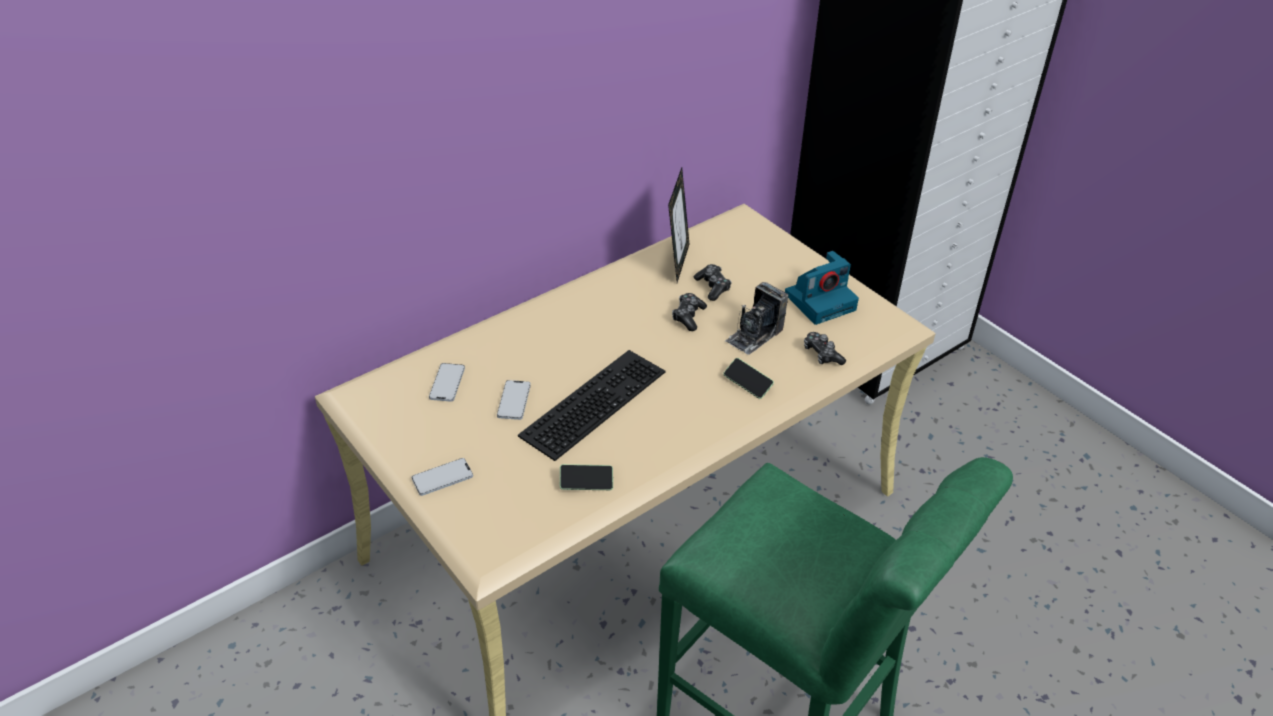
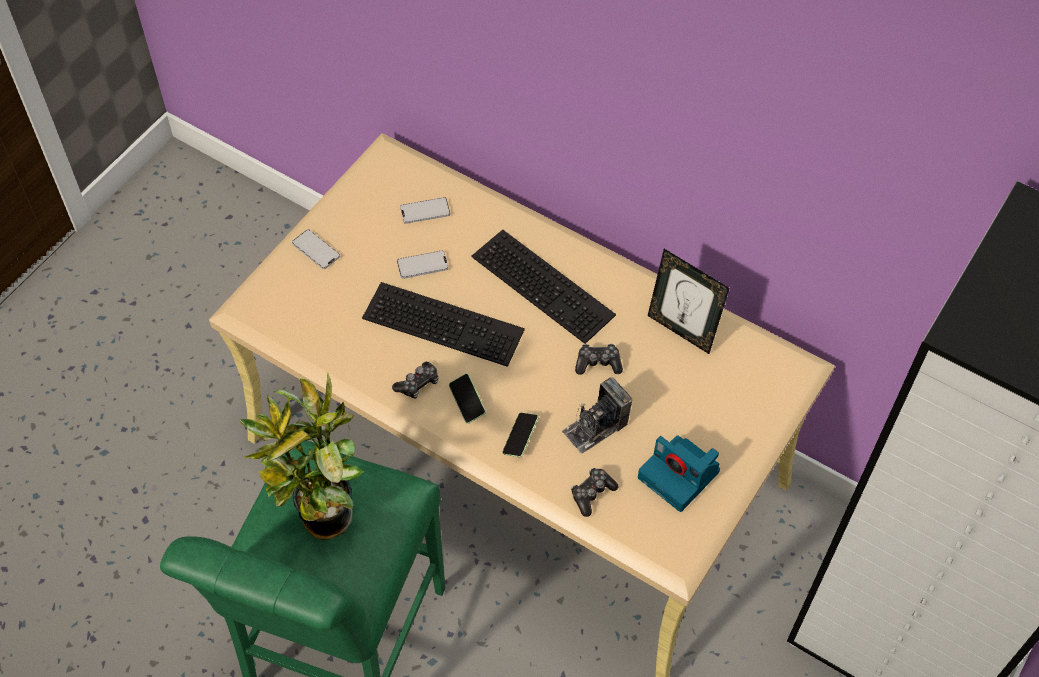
camera: 70 degrees right, 15 degrees up
(586, 325) = (546, 284): none -> keyboard
(586, 482) = (345, 349): phone -> phone (467, 402)
(677, 262) = (681, 330): picture frame -> picture frame turned 45 degrees clockwise
(713, 287) = (656, 372): game controller -> game controller (418, 384)
(754, 335) = (595, 427): camera -> camera turned 60 degrees counterclockwise
(792, 548) = (321, 521): none -> potted plant

